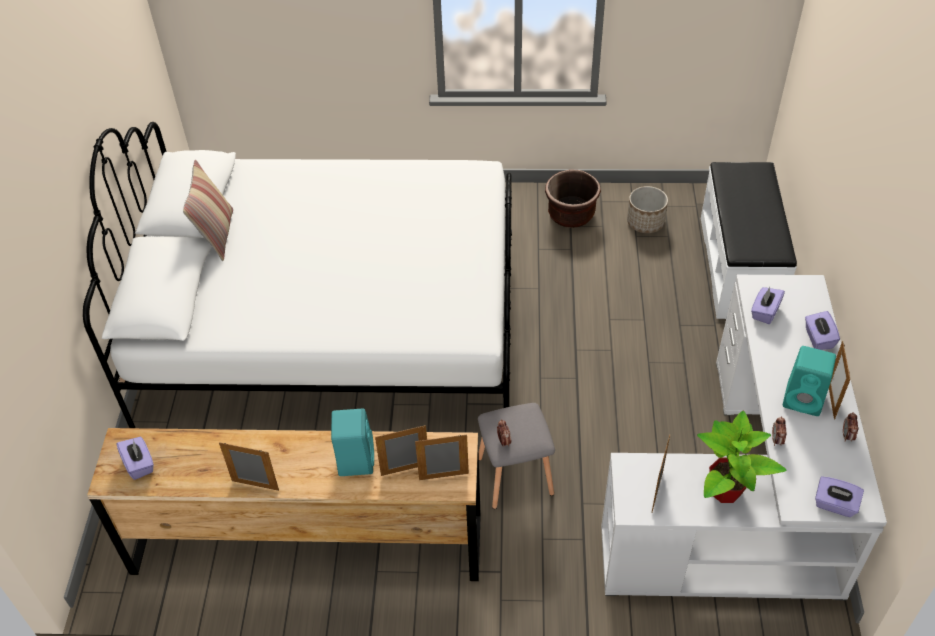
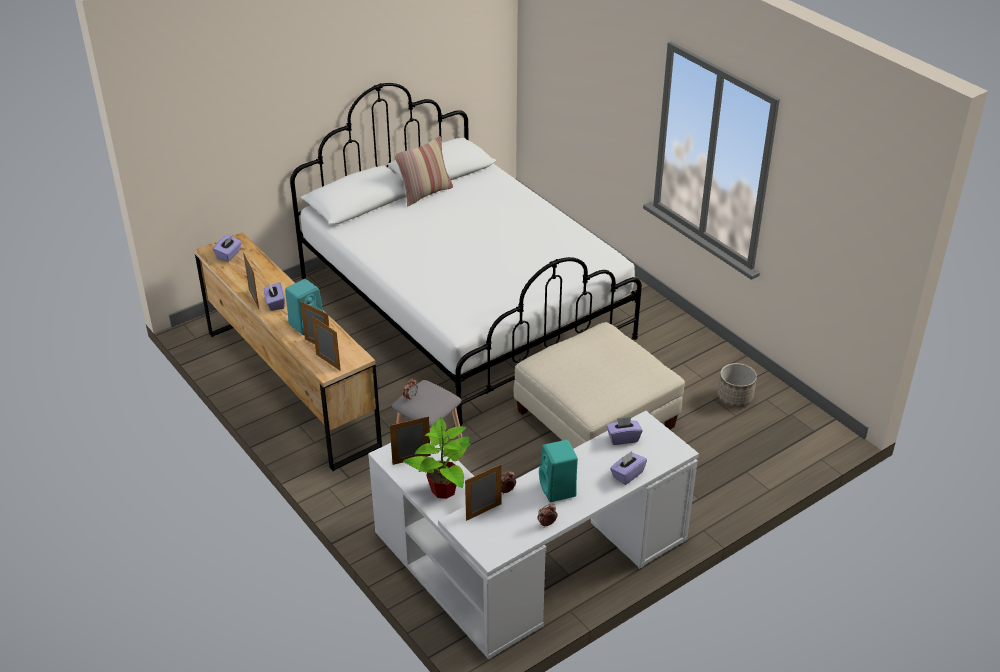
camera: 50 degrees right, 10 degrees down
(571, 215) = (694, 358): brown planter -> none
(589, 327) = (595, 419): none -> beige ottoman
(740, 266) = (752, 467): white bench -> none
(831, 400) = (573, 503): picture frame -> picture frame (483, 512)
(835, 505) = (477, 540): purple tissue box -> purple tissue box (275, 303)

